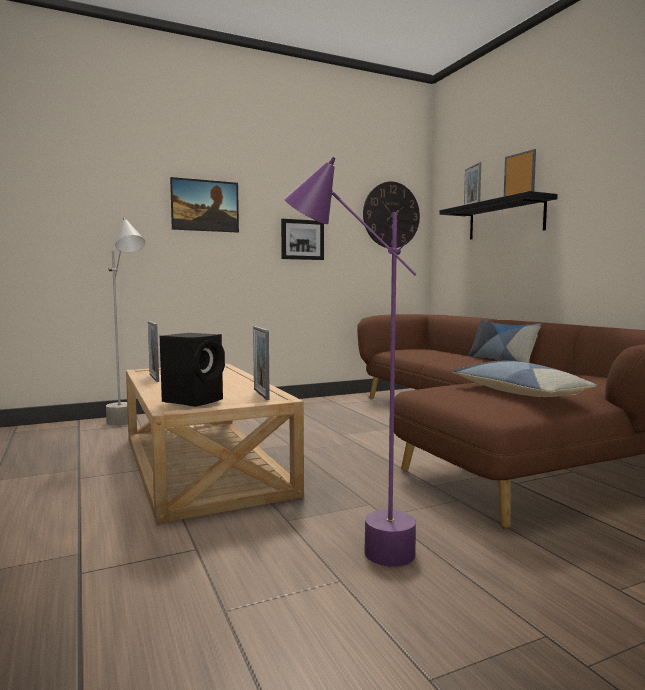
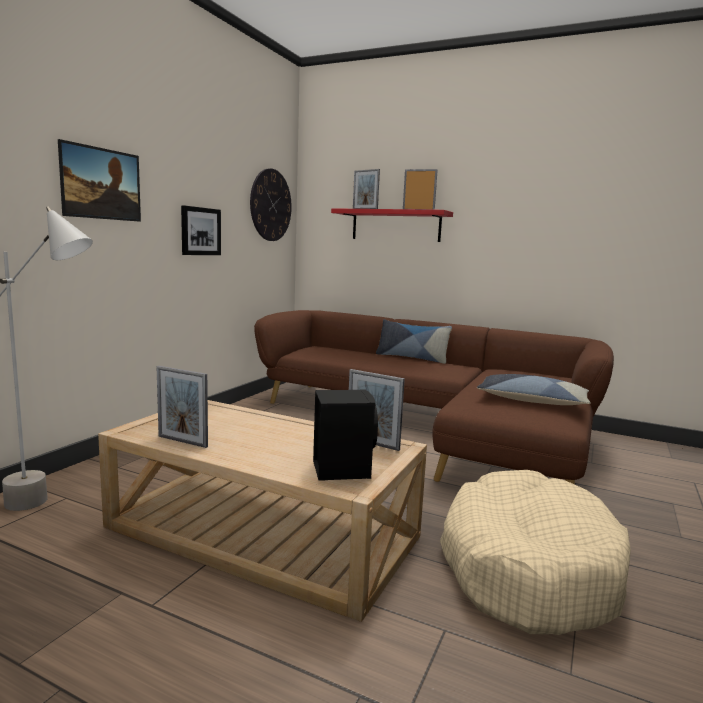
camera: 40 degrees left, 5 degrees up
(350, 544) = (527, 568): purple floor lamp -> beige dog bed
(505, 219) = (396, 226): black shelf -> red shelf

